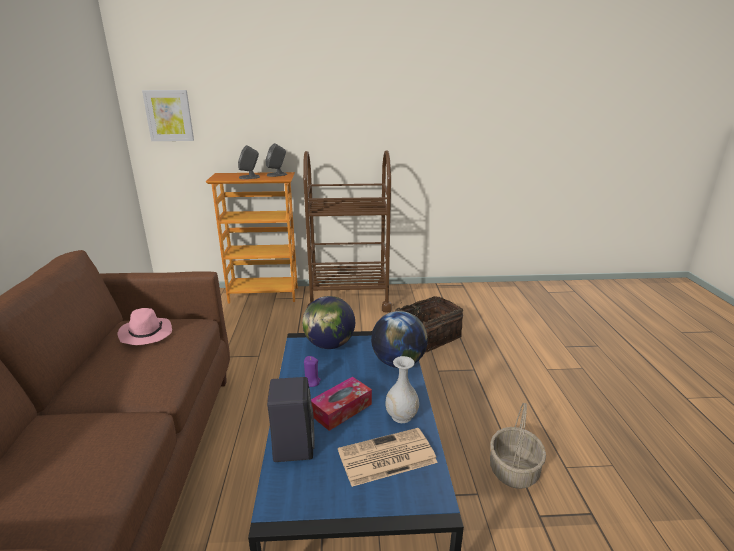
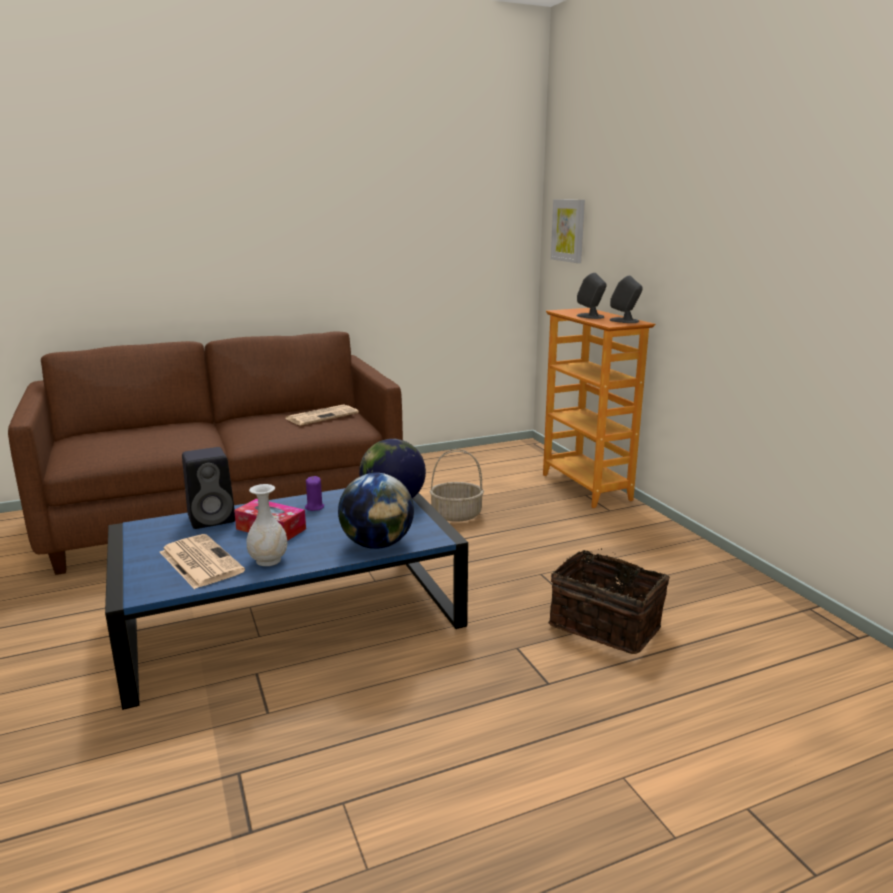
camera: 70 degrees right, 5 degrees down
(145, 334) = (322, 416): pink hat -> newspaper
(349, 299) = (648, 540): brown cart -> none
(513, 470) = (319, 743): basket -> basket (457, 514)

